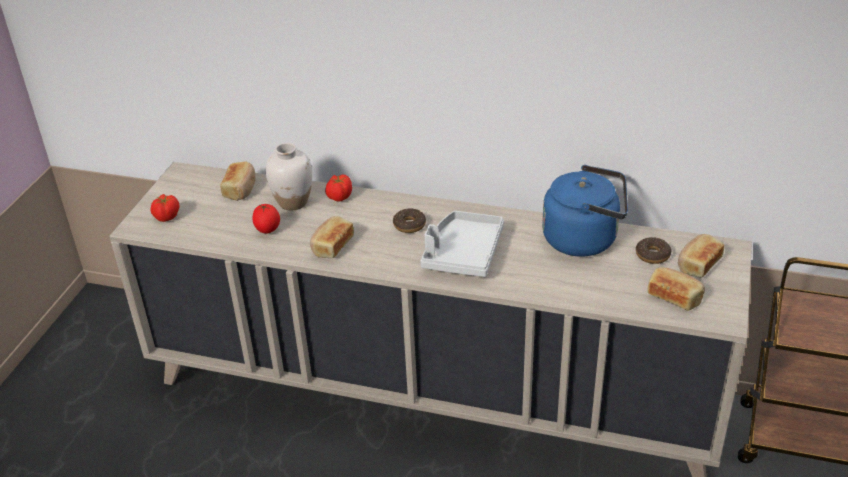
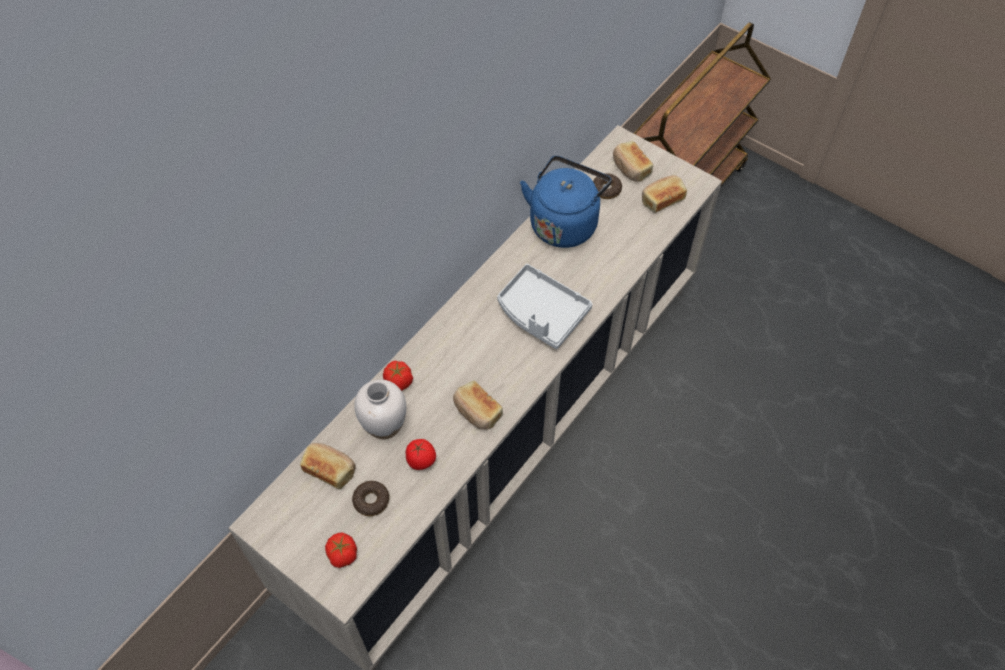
camera: 70 degrees left, 20 degrees up
(409, 225) = (477, 339): donut -> donut (371, 500)

